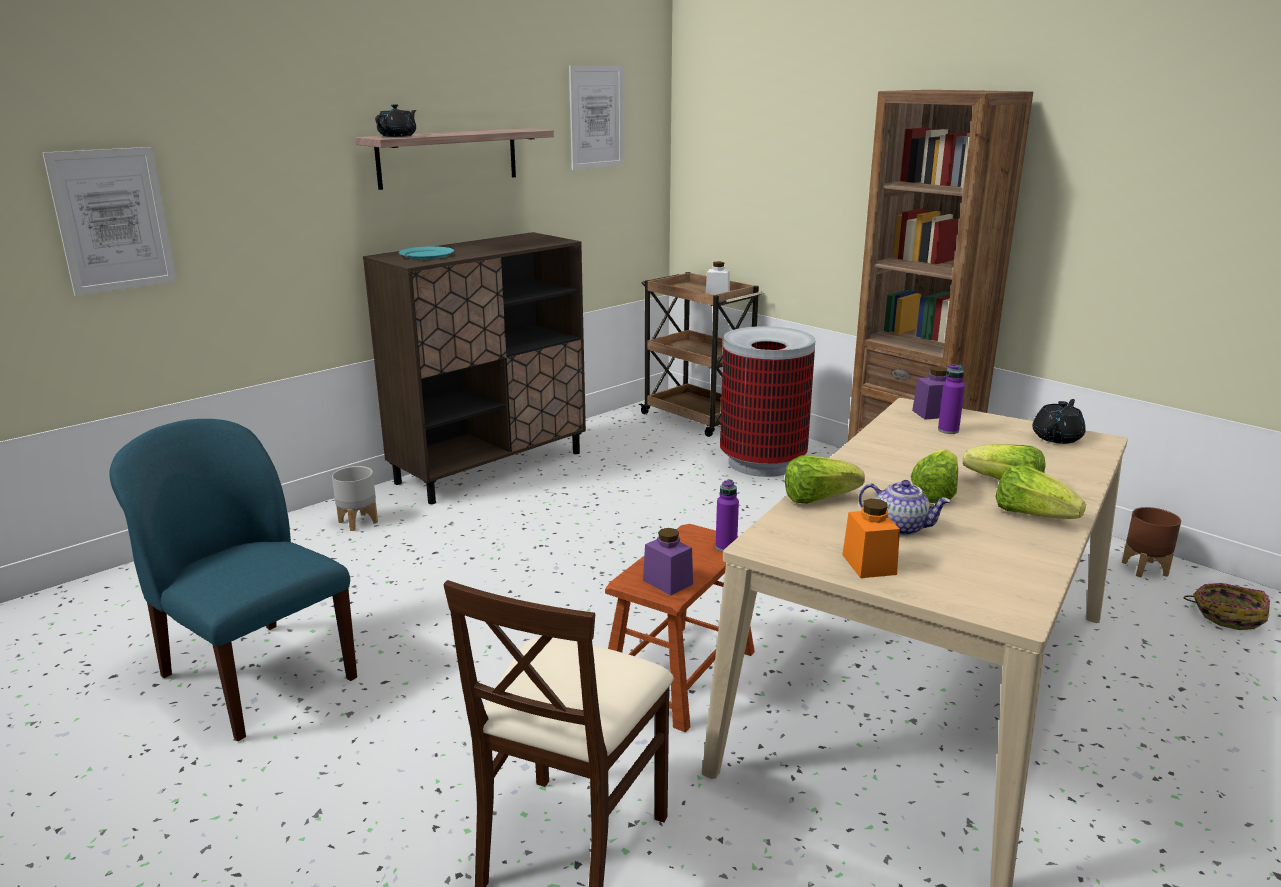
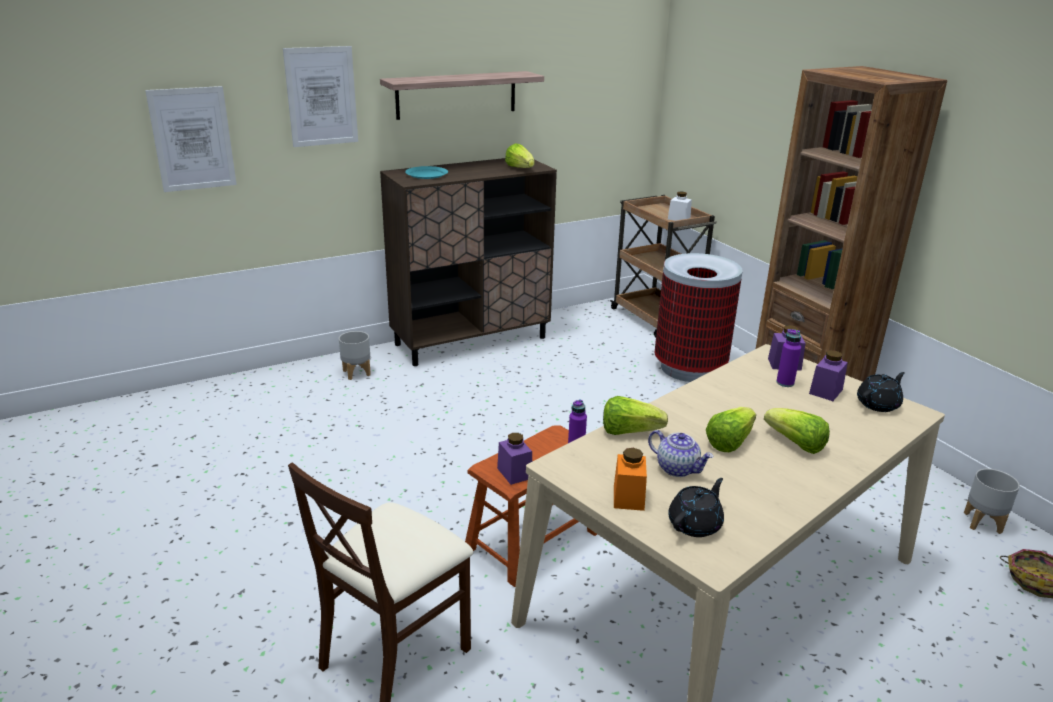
camera: 15 degrees right, 5 degrees up
(256, 676) = (242, 483): blue chair -> none
(398, 136) = (411, 79): black teapot -> black teapot (695, 524)
(596, 117) = (592, 61): picture -> picture (321, 96)
(996, 433) = (826, 391): none -> purple jar
(1032, 515) = (797, 476): lettuce -> lettuce (520, 168)
(1145, 568) = (983, 522): brown planter -> grey planter

